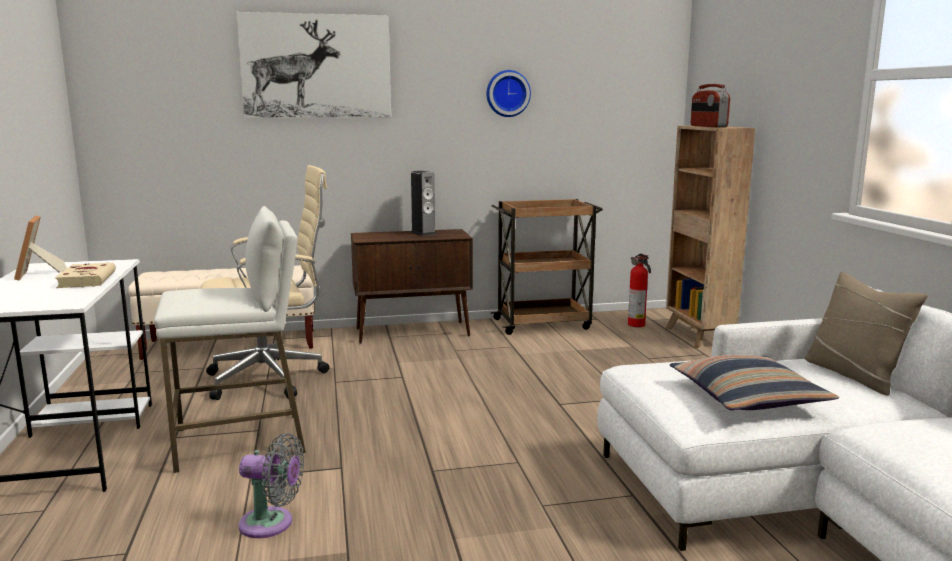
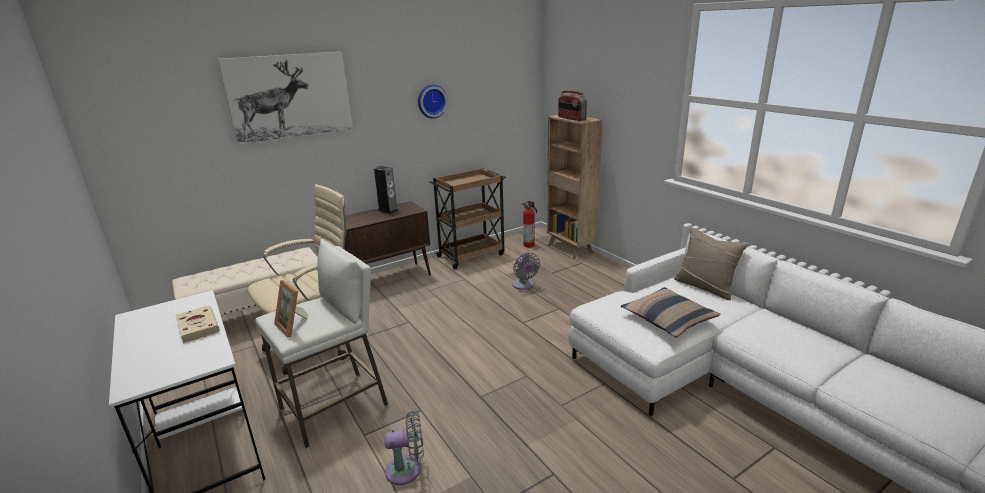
camera: 20 degrees left, 10 degrees up
(38, 274) = (145, 328): picture frame -> picture frame (294, 326)
(593, 365) = (523, 285): none -> grey fan

